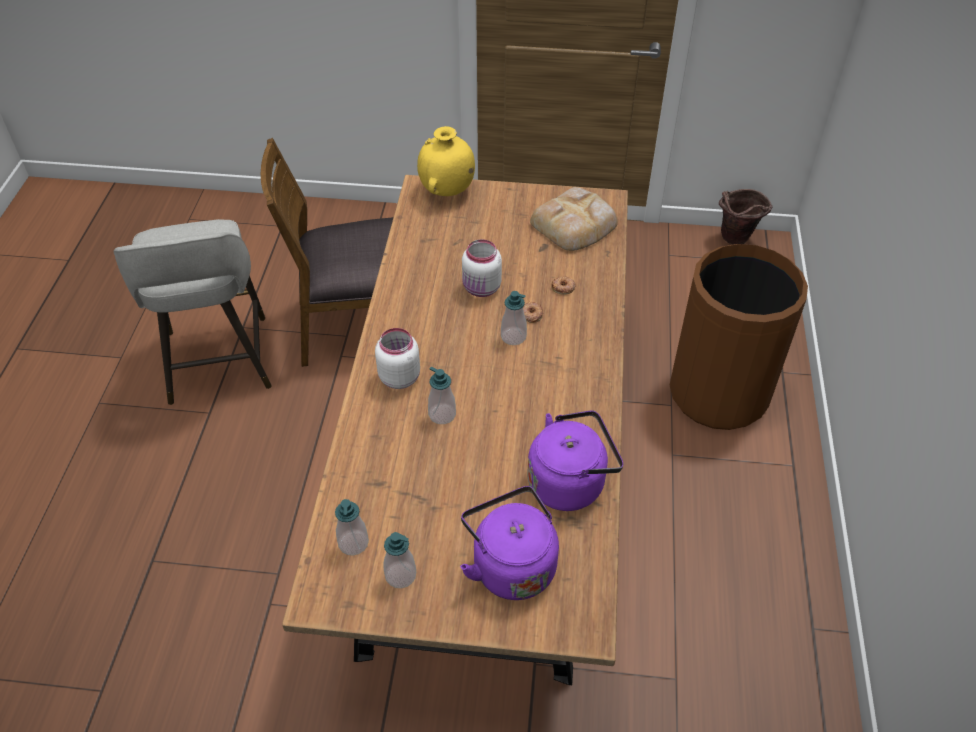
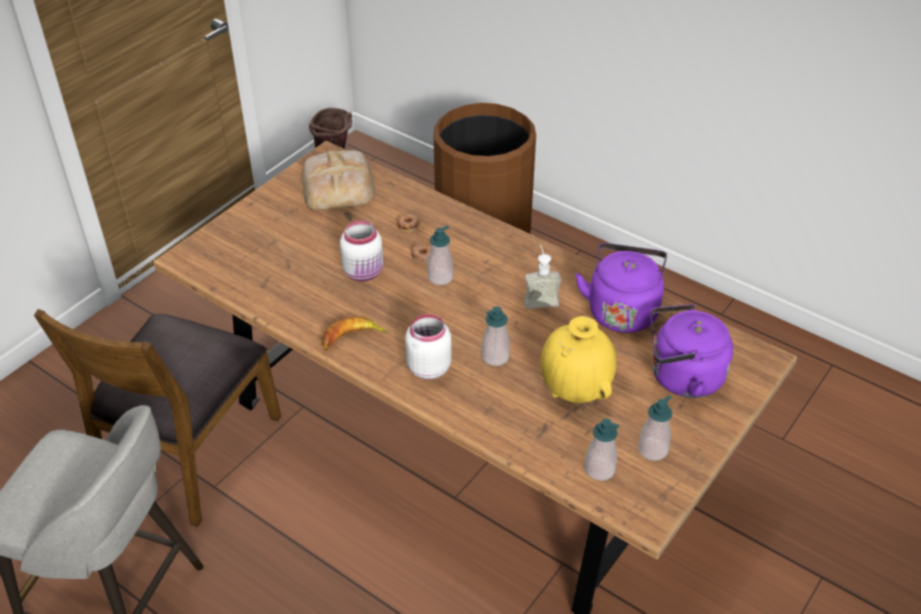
camera: 60 degrees left, 5 degrees down
(401, 317) = (352, 338): none -> banana
(447, 192) = (211, 243): yellow vase -> yellow vase (575, 391)
(539, 414) = (540, 298): none -> soap dispenser

